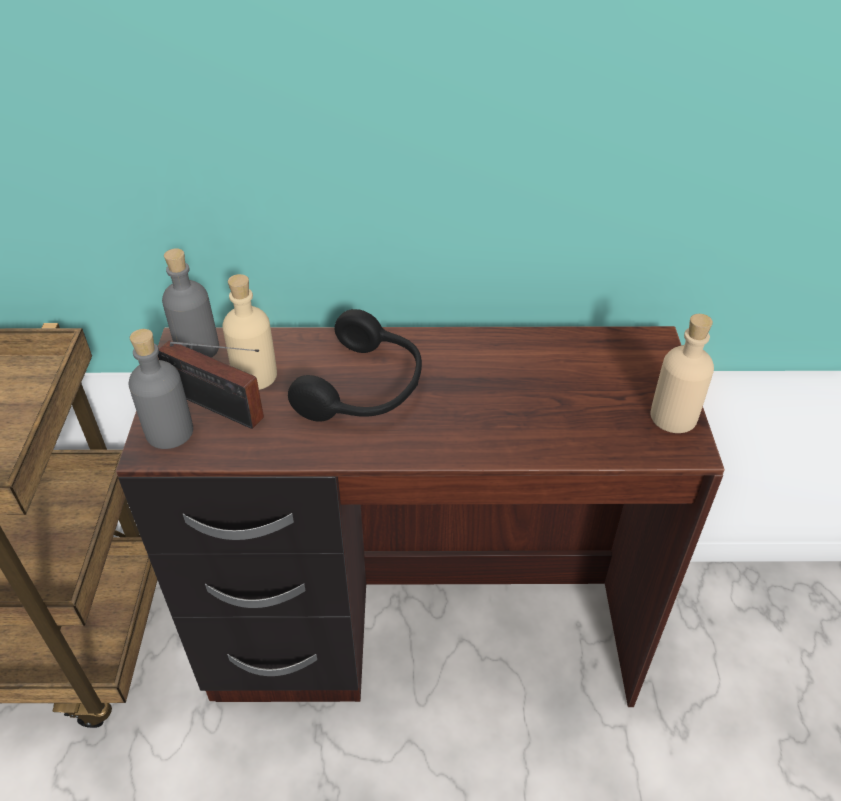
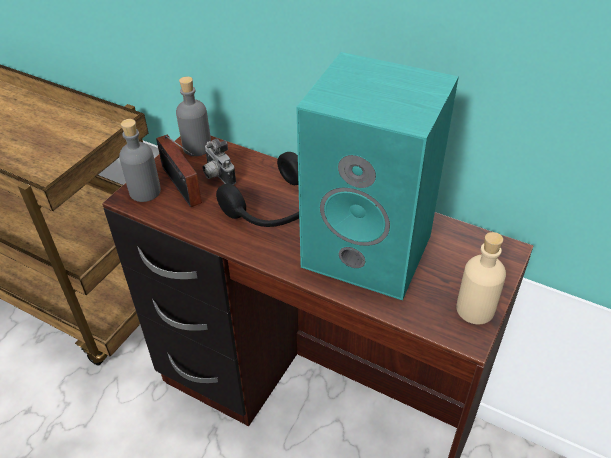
camera: 30 degrees right, 0 degrees up
(255, 375) = (217, 175): beige bottle -> camera
(516, 396) = (371, 250): none -> turquoise speaker

